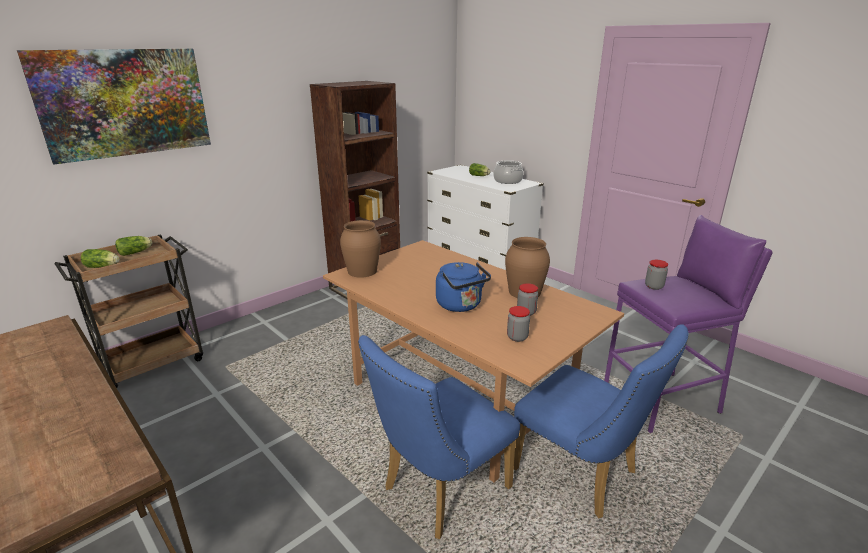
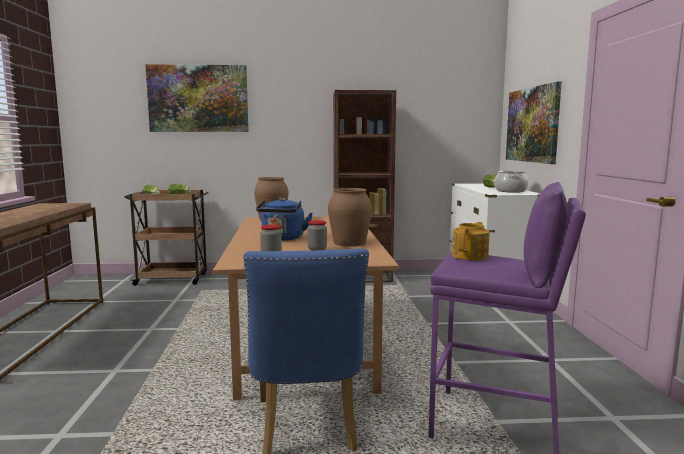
camera: 40 degrees right, 15 degrees down
(438, 491) = (193, 388): blue chair -> none
(513, 114) = (532, 125): none -> picture
(654, 286) = (470, 256): jar -> teapot

